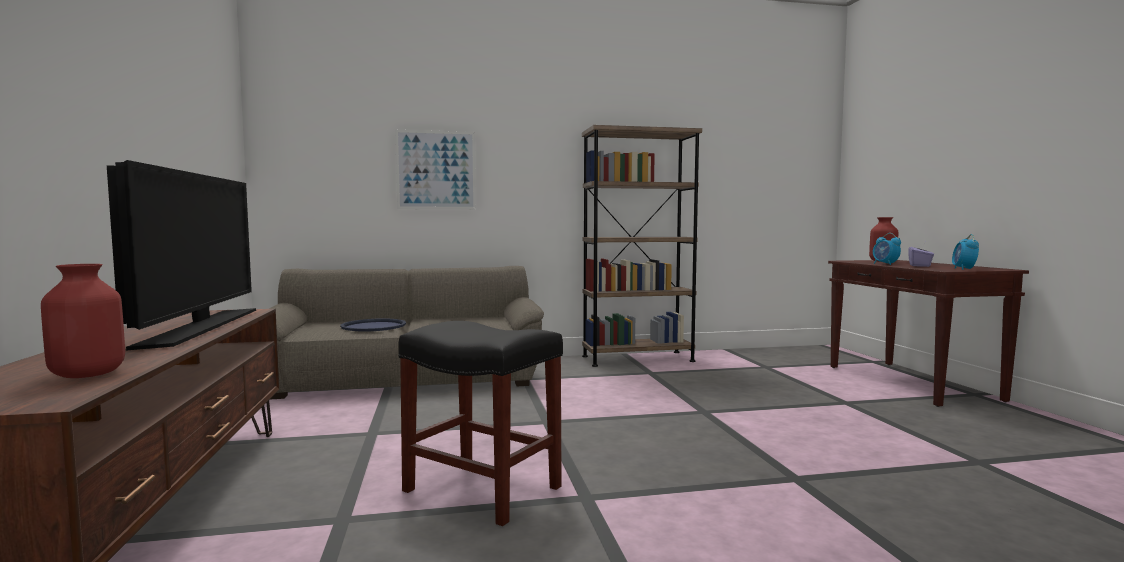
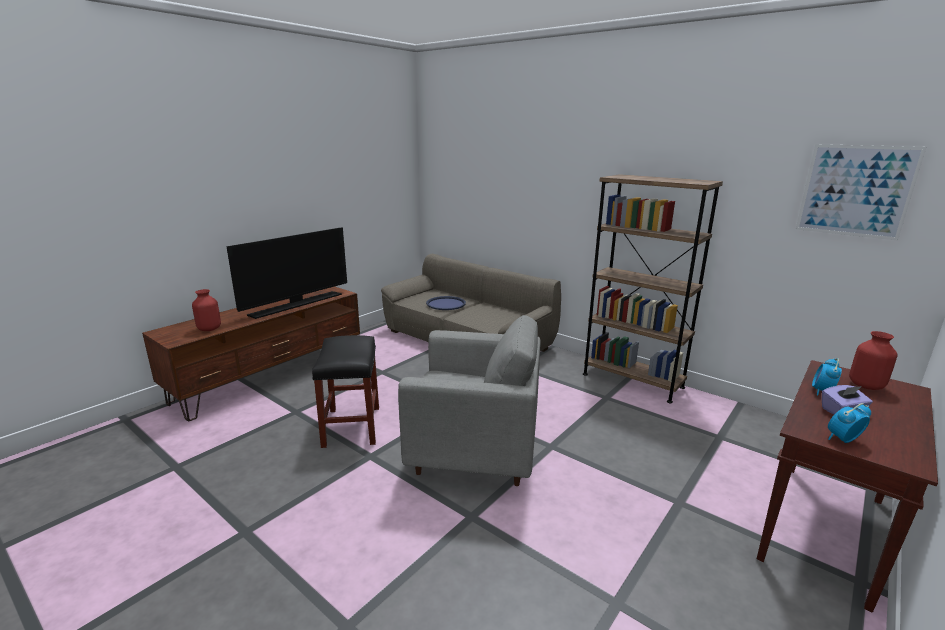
camera: 50 degrees right, 15 degrees up
(436, 170) = (512, 198): picture -> picture (855, 191)
(672, 443) = (475, 454): none -> grey armchair

